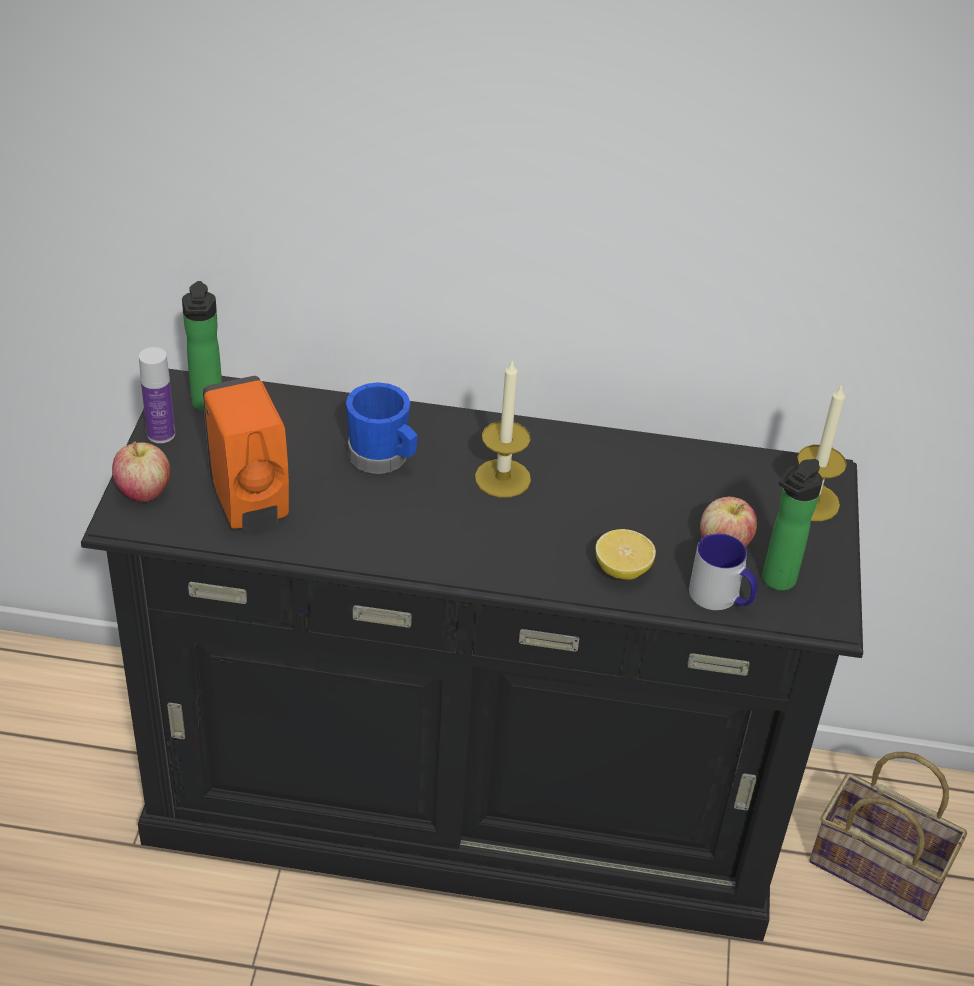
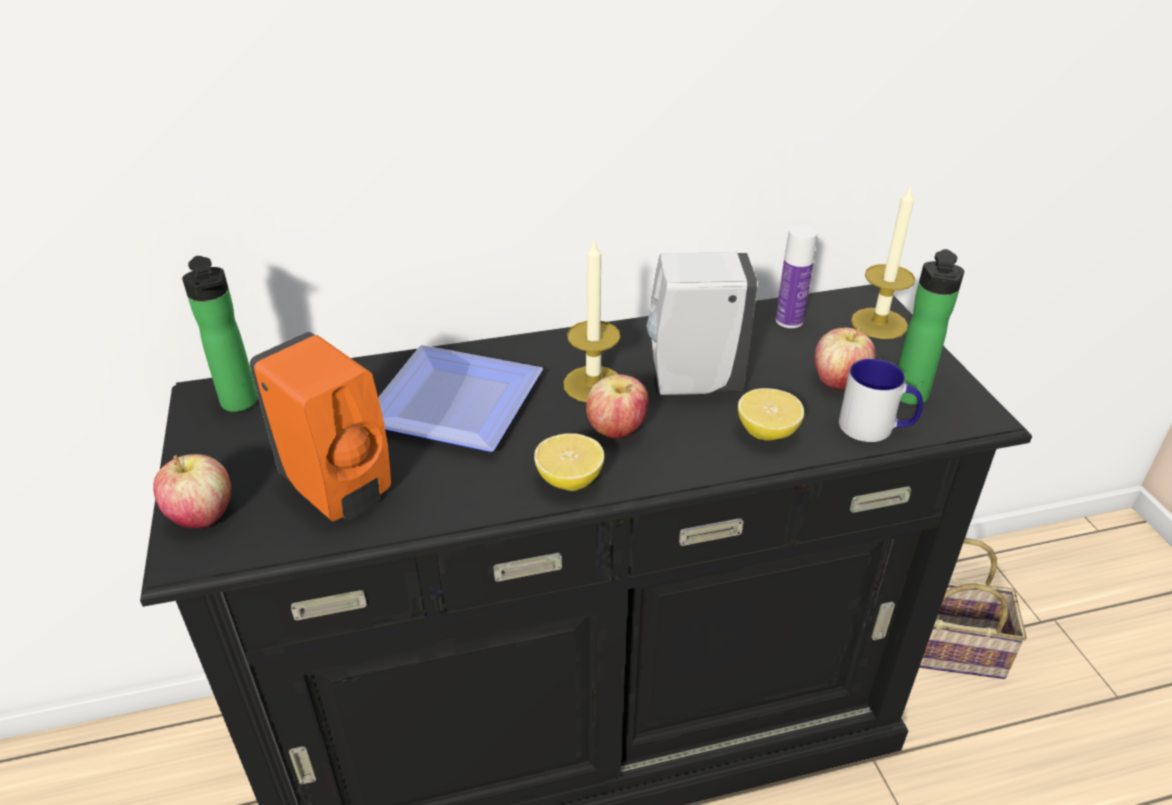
camera: 20 degrees left, 5 degrees down
(161, 434) = (198, 448): bottle -> bottle (789, 320)
(383, 458) = (461, 401): blue mug -> plate
(430, 556) = (569, 480): none -> lemon
(495, 527) = (616, 430): none -> apple
(588, 504) = (690, 383): none -> white soap dispenser

